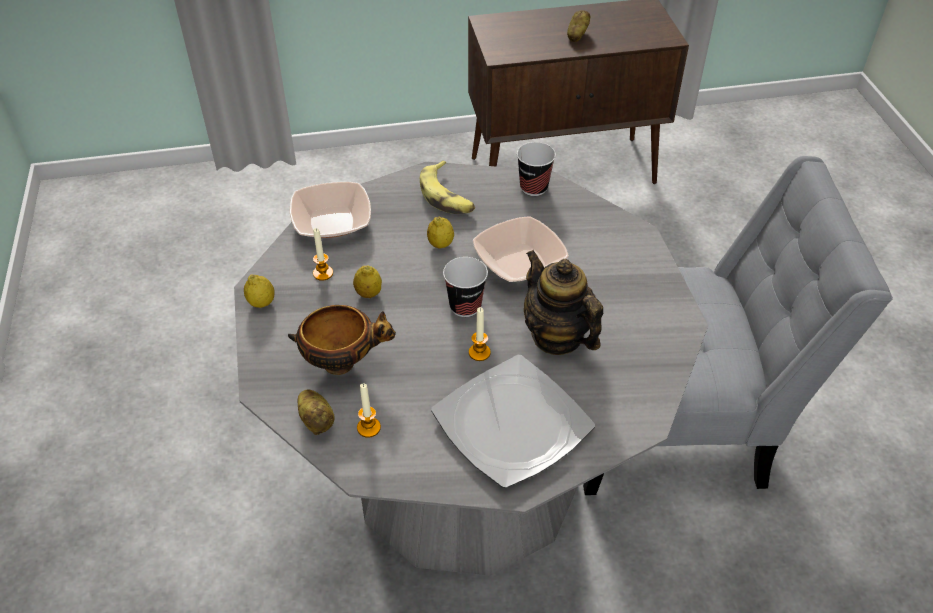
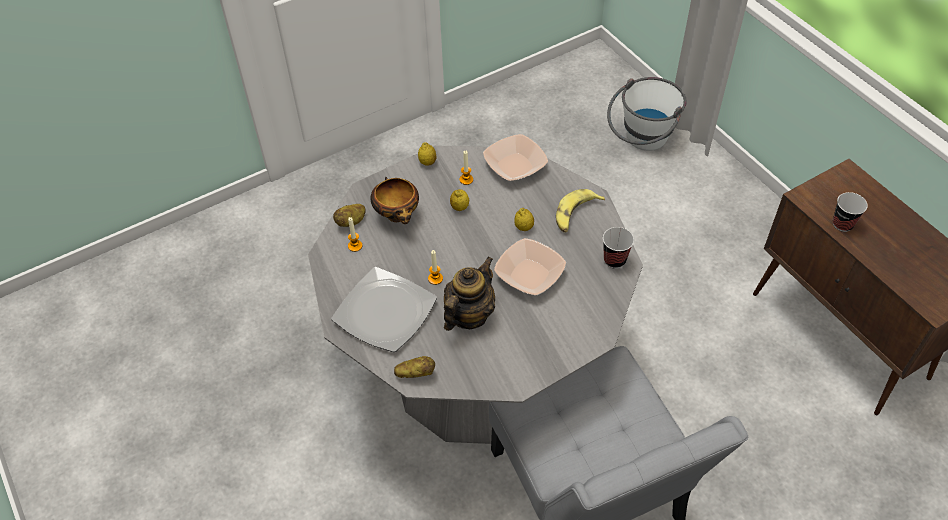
camera: 70 degrees right, 5 degrees up
(230, 206) = (641, 141): none -> white bucket
(465, 306) = (472, 259): cup -> cup (842, 224)
(577, 35) = (880, 239): potato -> potato (415, 373)

